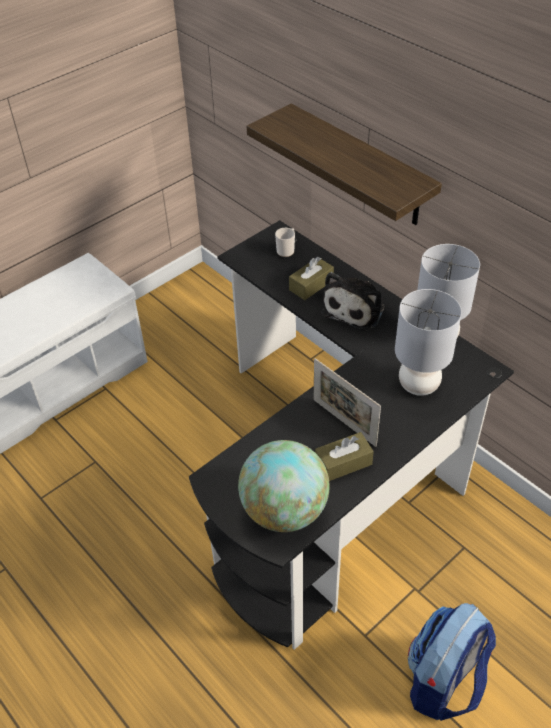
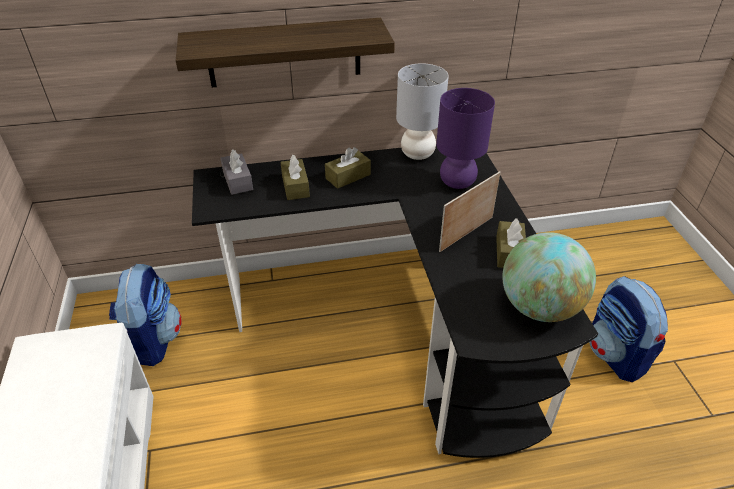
camera: 60 degrees left, 5 degrees down
(194, 329) = (153, 340): none -> backpack
(286, 250) = (238, 181): mug -> grey tissue box
(344, 422) = (466, 234): picture frame -> picture frame turned 150 degrees clockwise
(355, 309) = (348, 176): plush toy -> brown tissue box
(418, 385) = (457, 183): grey table lamp -> purple table lamp

